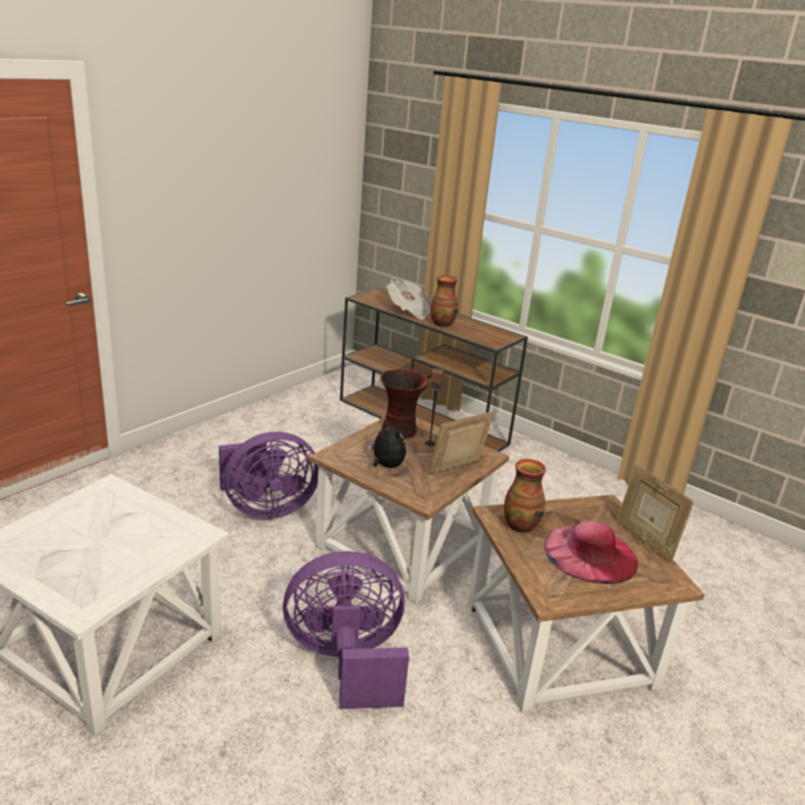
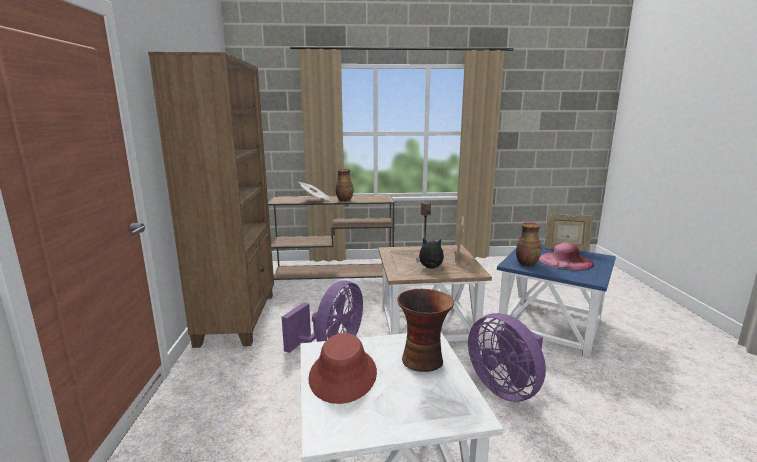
camera: 40 degrees left, 10 degrees down
(80, 518) = (343, 375): none -> red hat
(242, 429) = (238, 318): none -> brown bookcase
(346, 662) = (505, 387): purple fan -> purple fan turned 75 degrees counterclockwise
(400, 431) = (401, 254): vase -> vase (423, 360)
(561, 645) = (551, 325): brown side table -> blue side table

